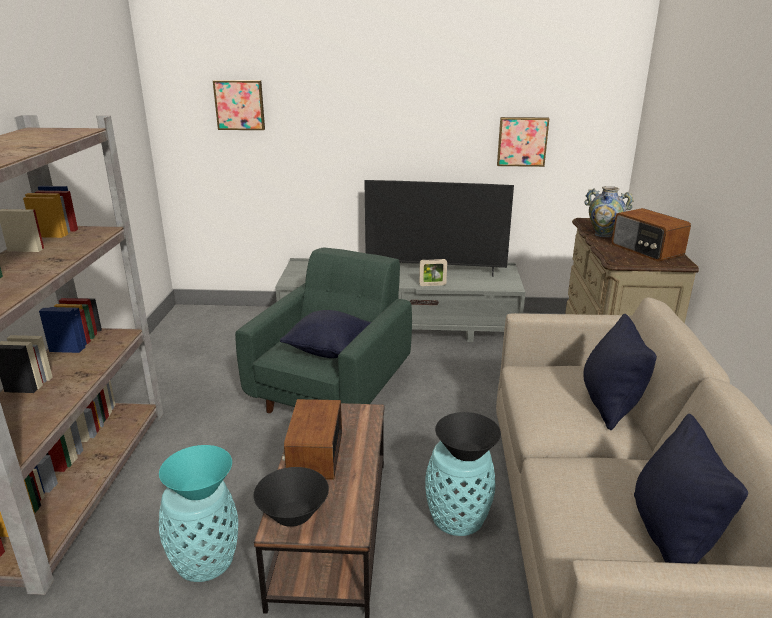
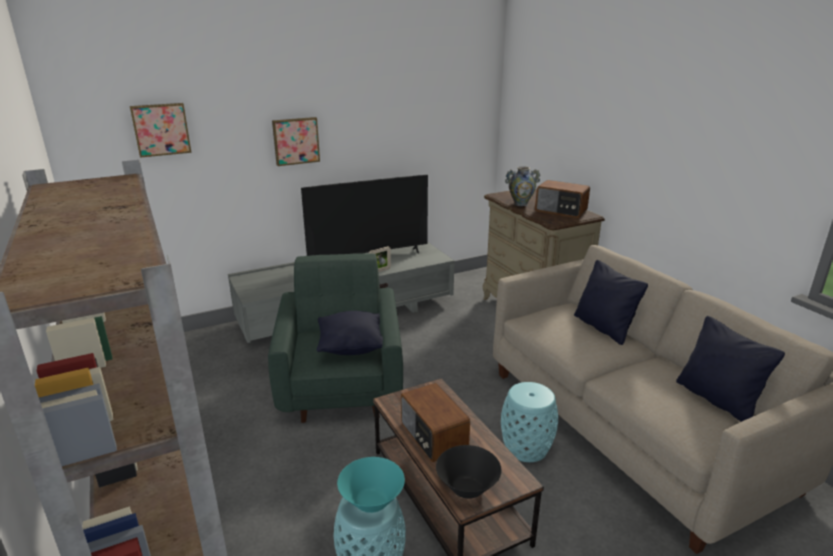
camera: 30 degrees left, 0 degrees up
(466, 452) = (535, 393): black bowl -> none
(522, 141) = (421, 137): picture -> picture (295, 141)

